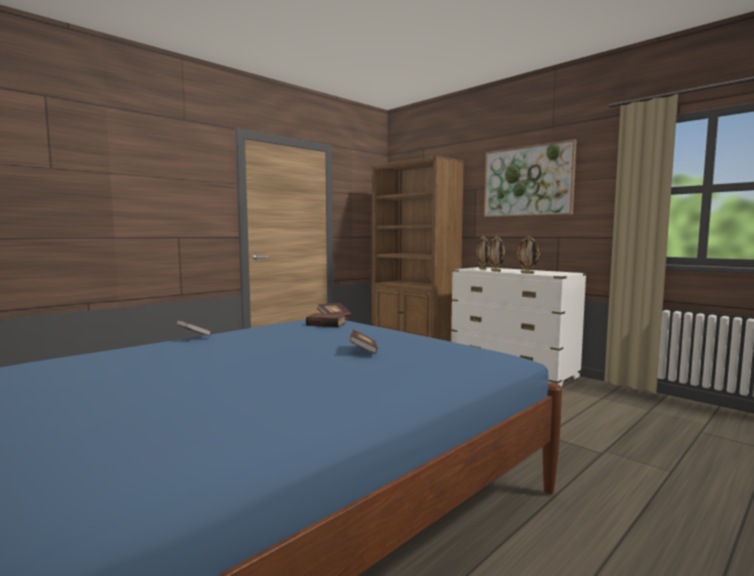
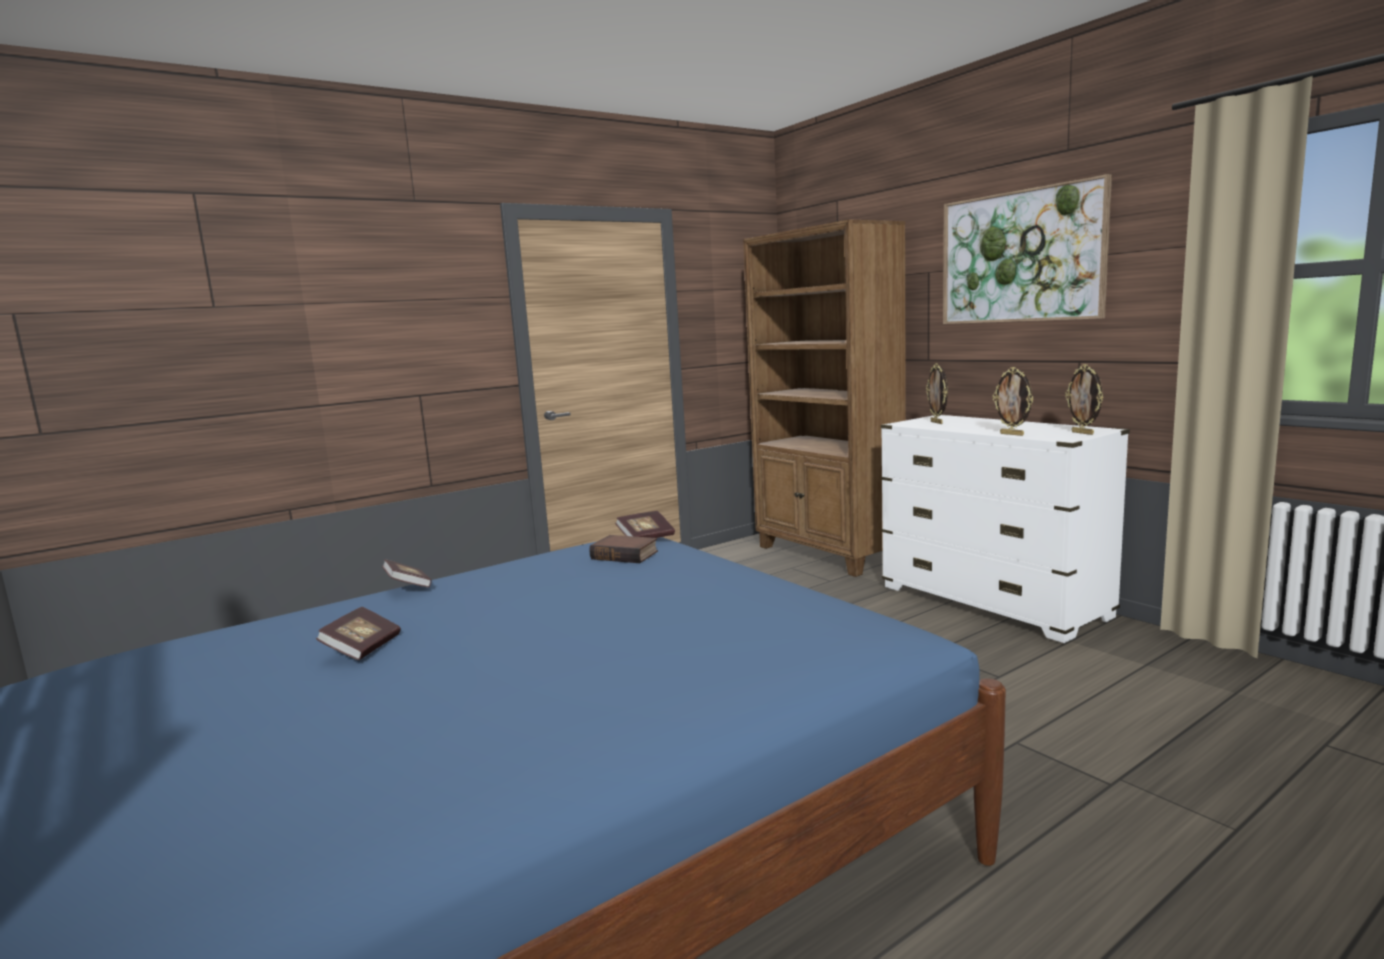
camera: 10 degrees right, 5 degrees up
(363, 351) = (651, 625): book -> book (362, 649)
(496, 271) = (957, 429): picture frame -> picture frame (1083, 433)

